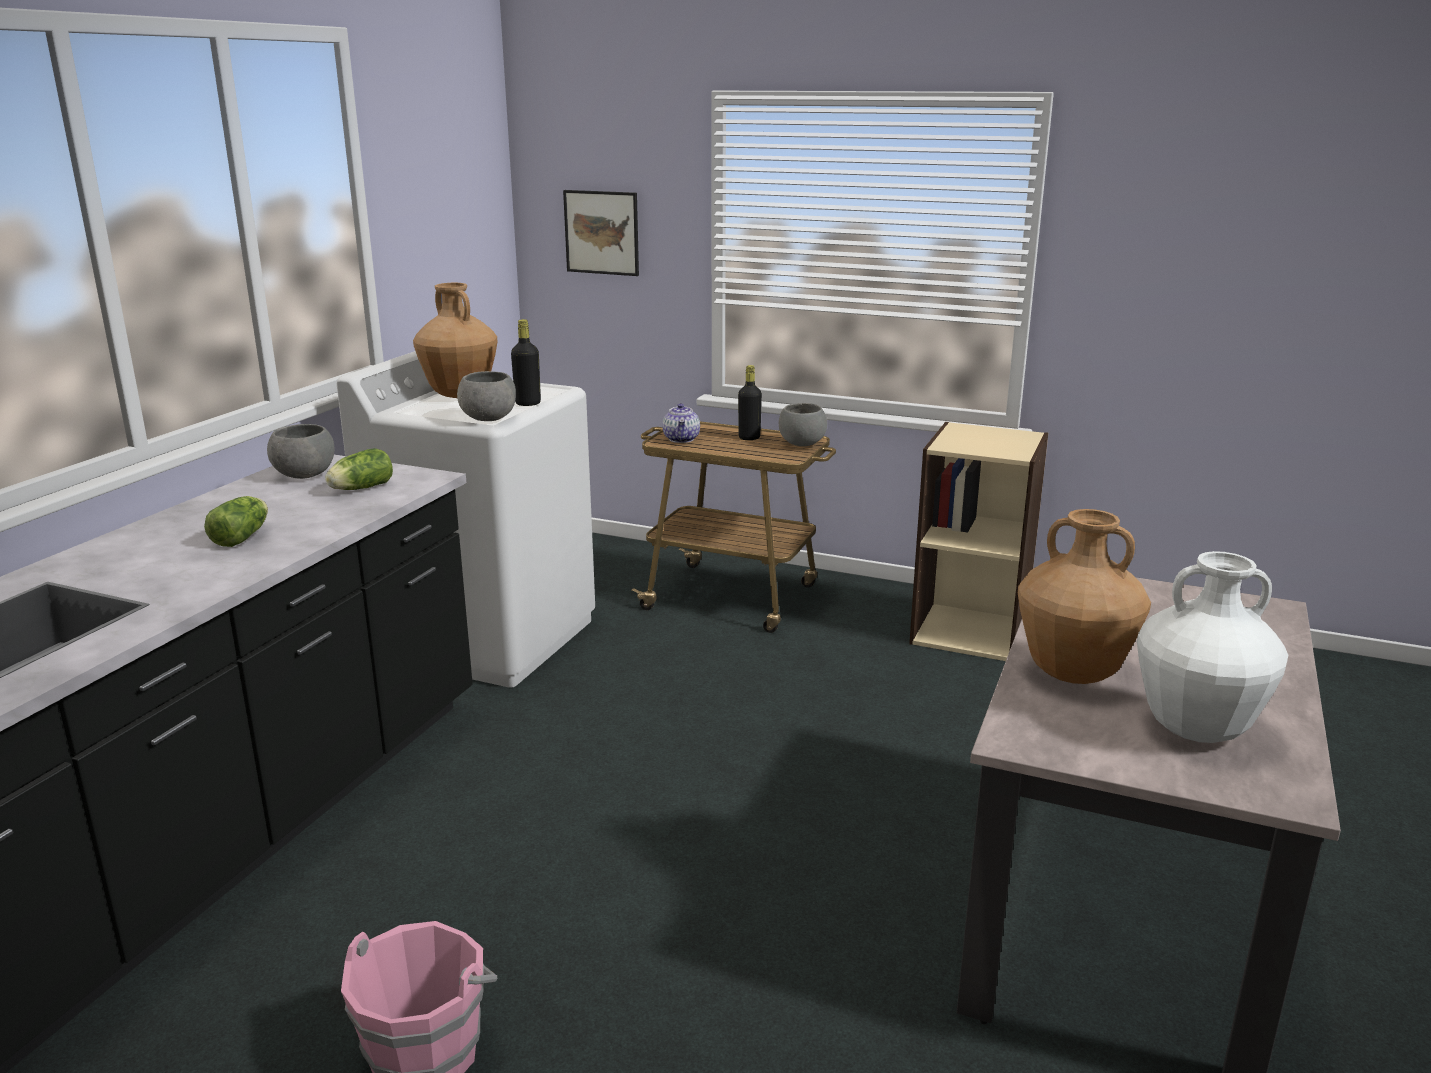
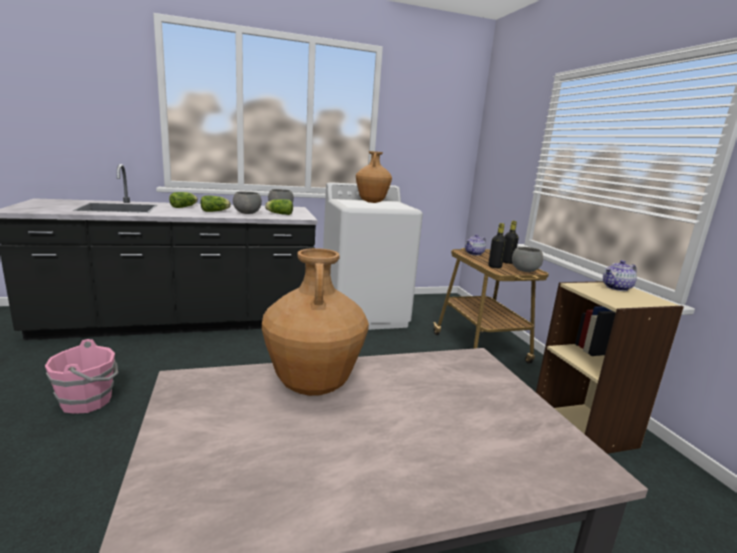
camera: 50 degrees right, 5 degrees down
(134, 557) = (185, 207): none -> lettuce
(489, 419) = (353, 206): grey bowl -> grey bowl (247, 213)
(528, 403) = (382, 207): black bottle -> black bottle (494, 267)
(602, 232) = (502, 154): picture -> none
(970, 432) = (617, 288): none -> teapot
(1197, 730) = (262, 458): white vase -> none

